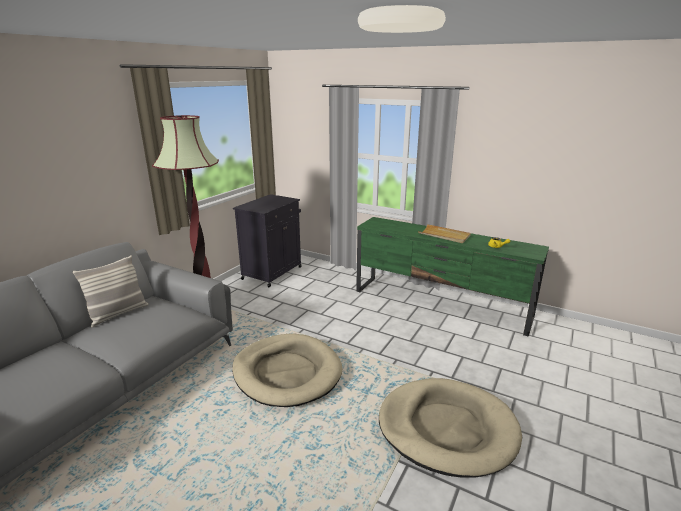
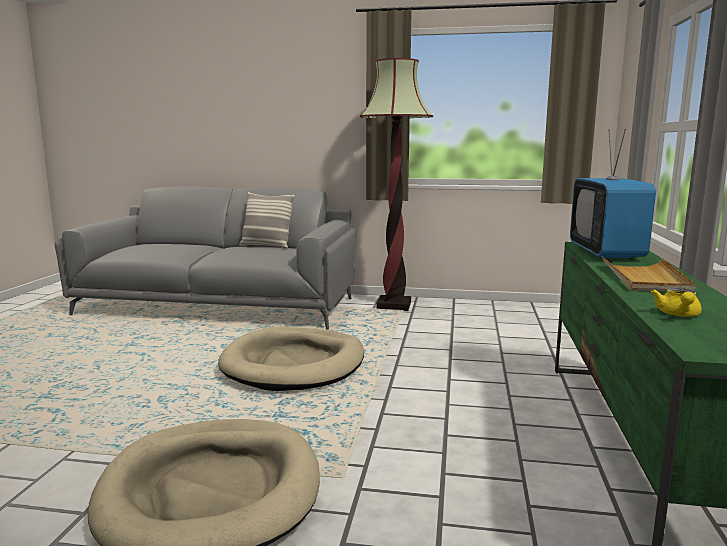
camera: 70 degrees right, 10 degrees down
(273, 272) = (522, 314): black cabinet -> none
(391, 227) = (606, 253): none -> television

